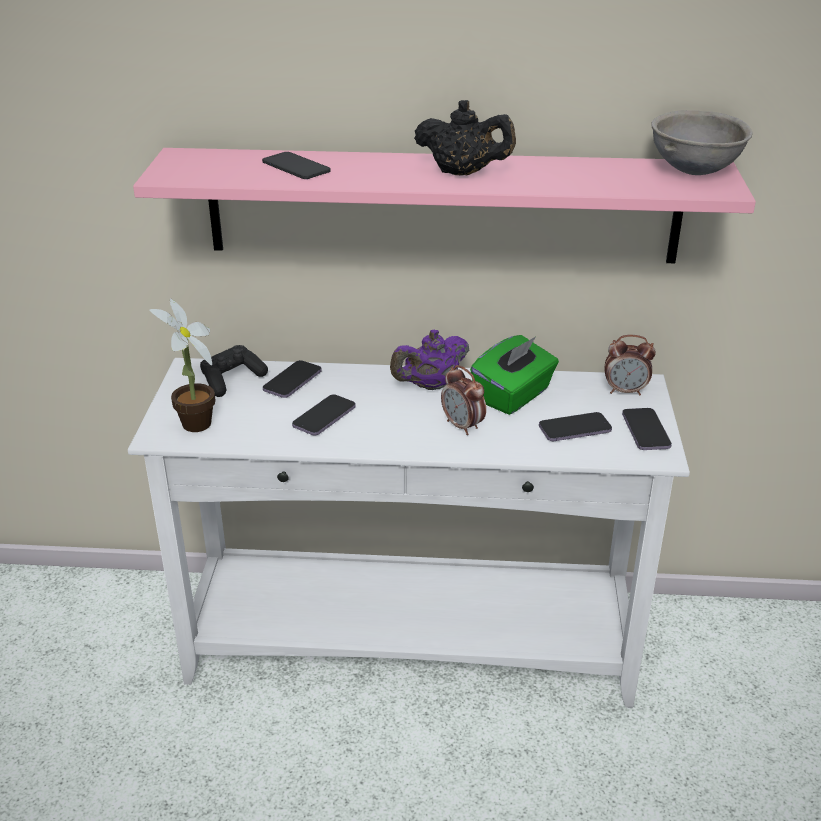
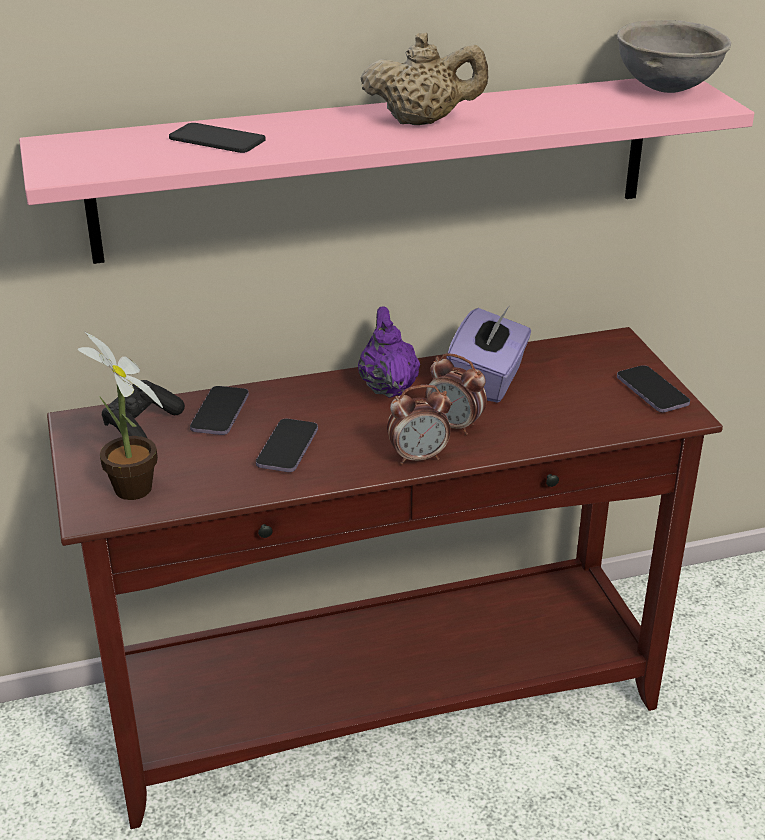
camera: 20 degrees left, 0 degrees up
(412, 641) = (384, 701): white console table -> brown console table
(430, 386) = (388, 387): purple teapot -> purple teapot turned 135 degrees clockwise
(463, 173) = (423, 122): black teapot -> beige teapot
(513, 396) = (488, 380): green tissue box -> purple tissue box
(574, 429) = (578, 404): phone -> none
(625, 391) = (603, 352): alarm clock -> alarm clock (418, 457)

